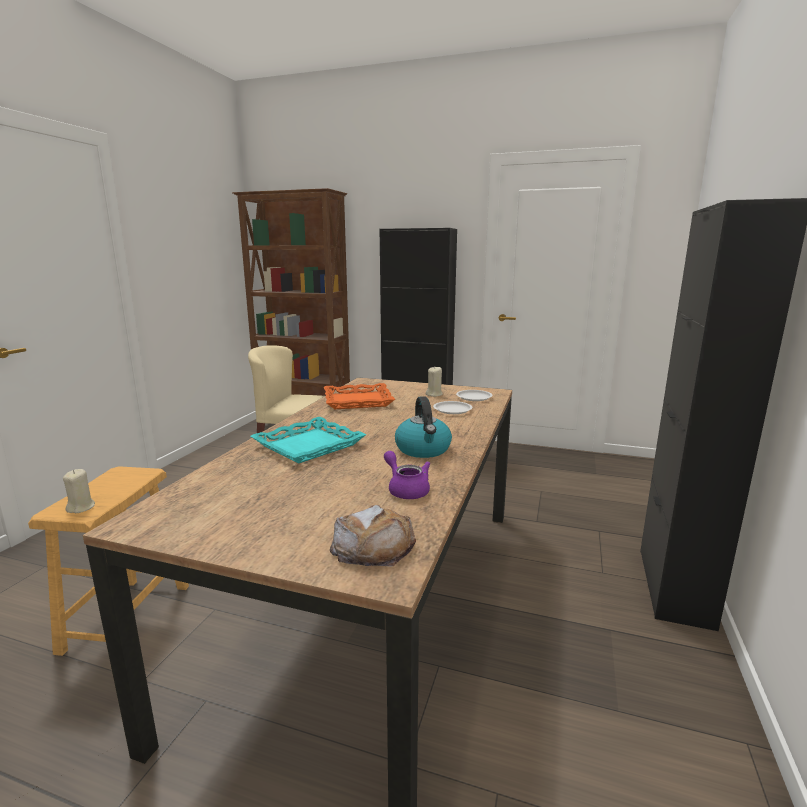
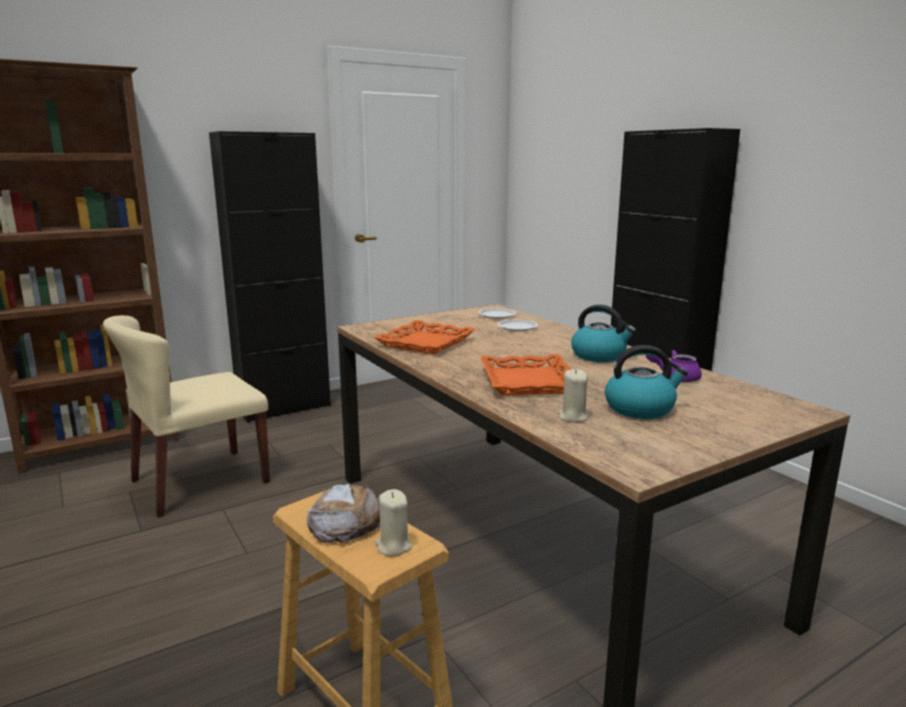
camera: 50 degrees left, 0 degrees up
(289, 495) = (640, 408): none -> kettle
(308, 445) = (527, 382): turquoise tray -> orange tray
(373, 546) = (762, 405): bread -> bread (345, 522)
(434, 394) = (461, 321): beige candle -> beige candle (572, 417)

